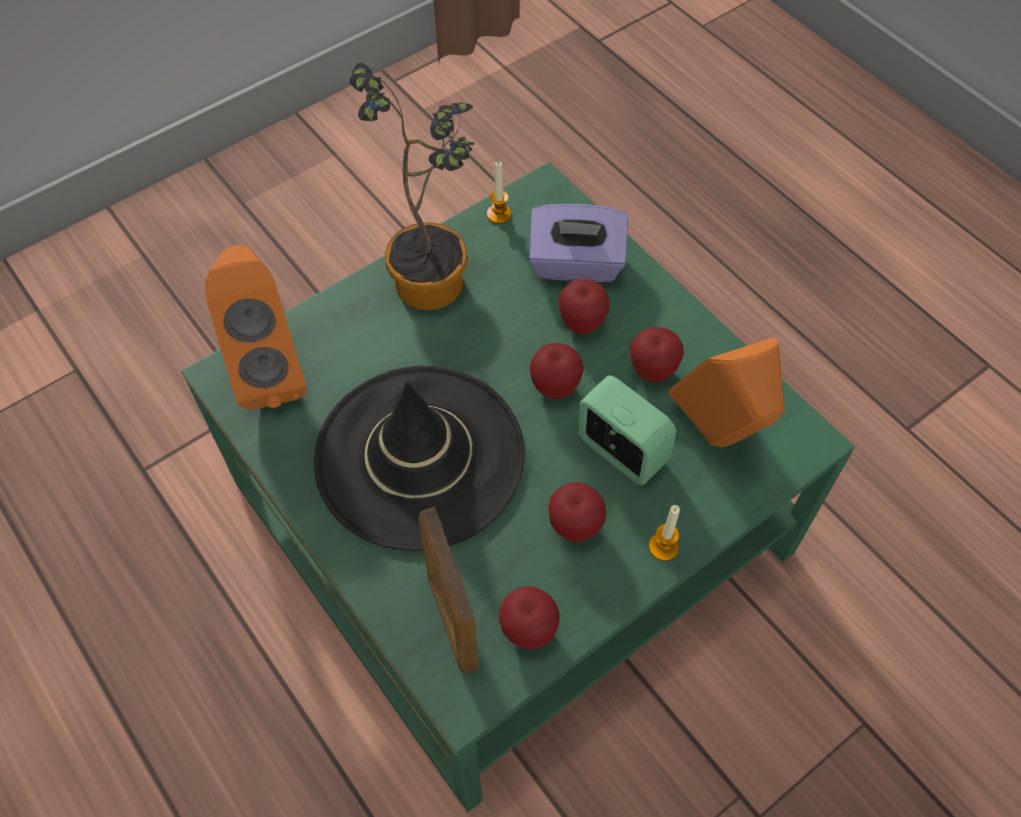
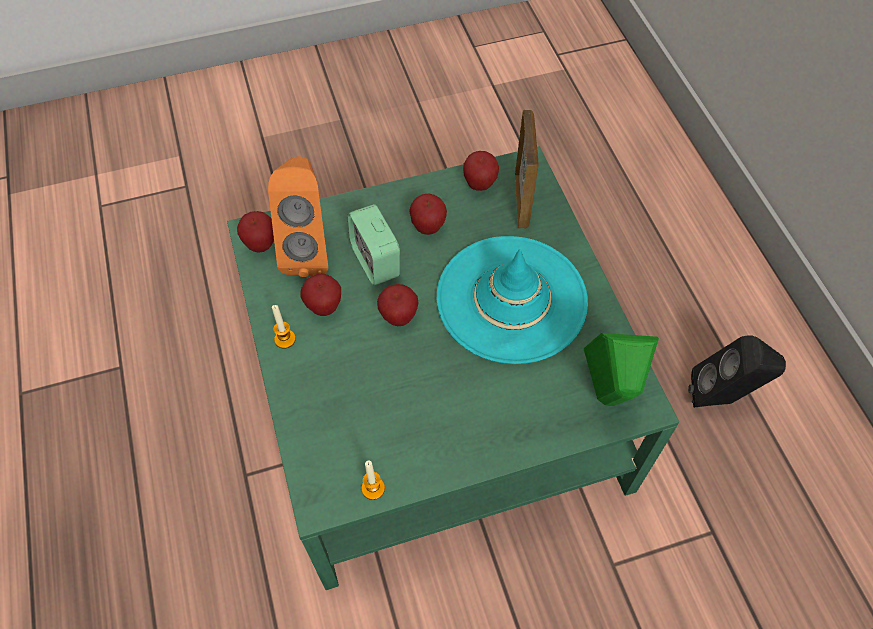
camera: 160 degrees left, 0 degrees up
(130, 642) = (721, 398): none -> black speaker
(270, 370) = (607, 398): orange speaker -> green speaker
(419, 456) = (511, 299): black hat -> turquoise hat
(435, 277) = (452, 440): potted plant -> none
(576, 264) = (332, 413): purple tissue box -> none
(582, 324) = (355, 359): apple -> apple (261, 244)
(663, 547) = (380, 202): candle -> candle (285, 339)

